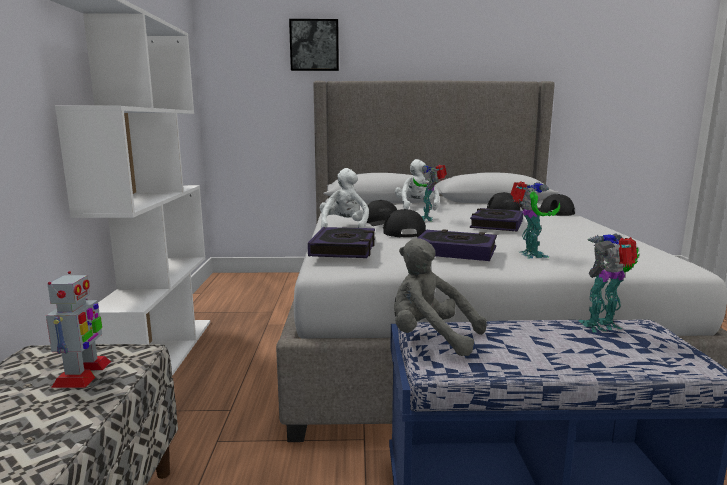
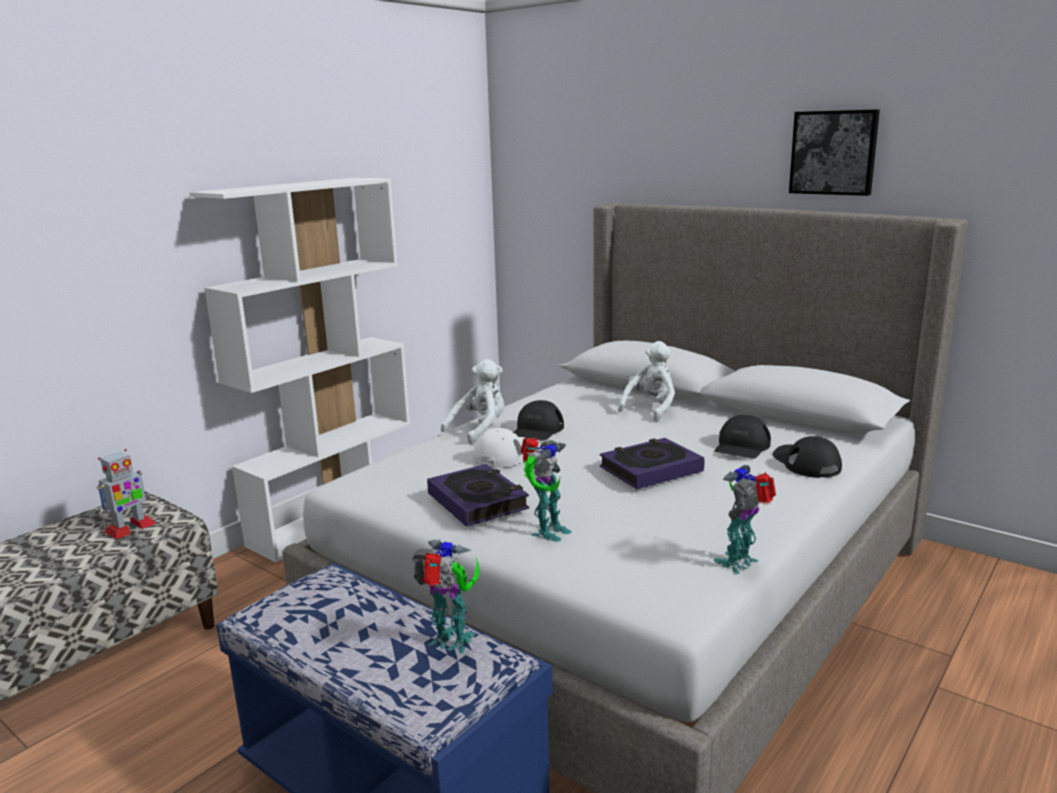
camera: 40 degrees right, 5 degrees up
(314, 45) = (615, 150): picture -> picture (834, 152)
(344, 248) = (392, 466): book -> none
(402, 231) = (504, 454): black cap -> white cap
(427, 219) = (596, 437): toy robot -> toy robot (740, 562)
(430, 338) = (301, 590): grey plush toy -> none

